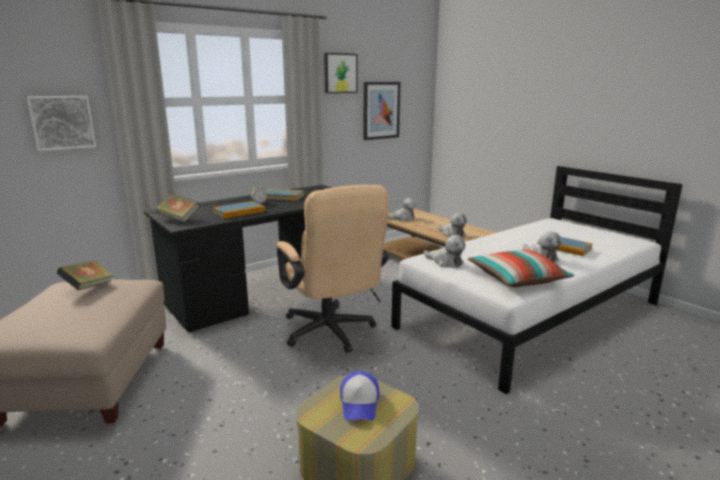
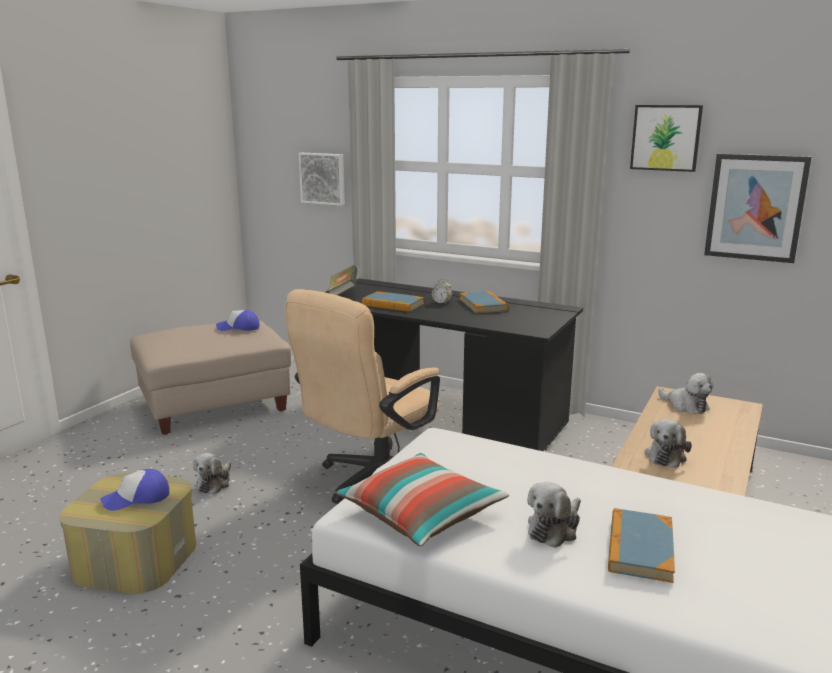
camera: 65 degrees right, 0 degrees up
(88, 287) = (238, 328): book -> cap
(445, 262) = (444, 454): plush toy -> plush toy (215, 483)

